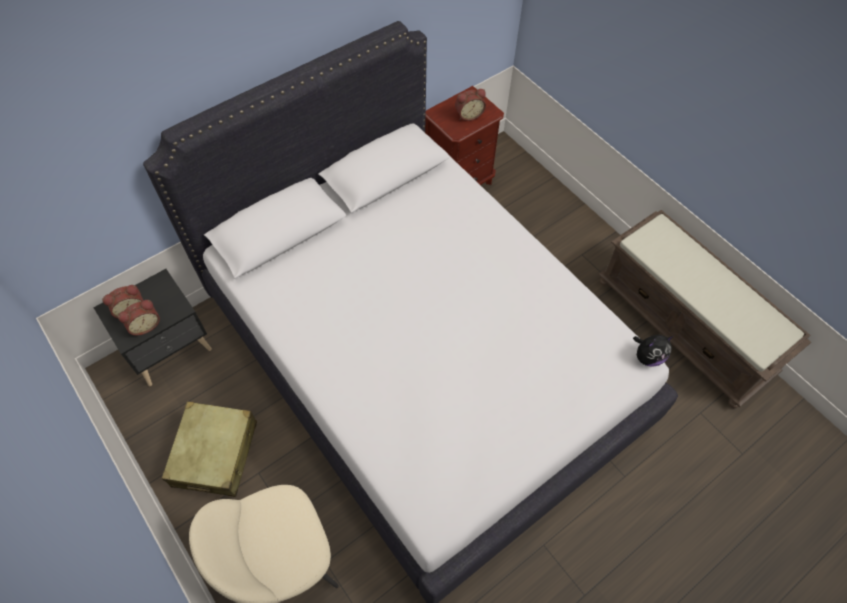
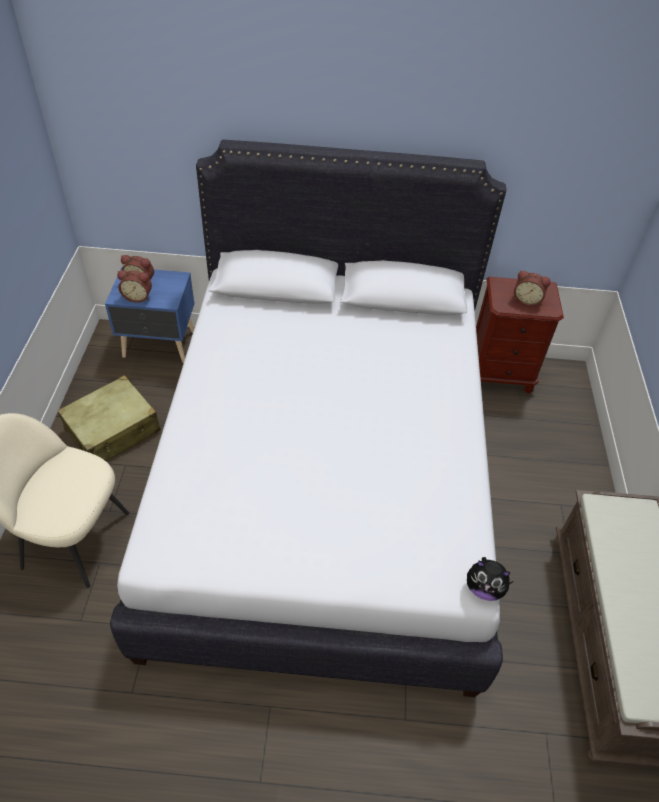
camera: 40 degrees right, 10 degrees down
(171, 350) = (160, 345): black nightstand -> blue nightstand

